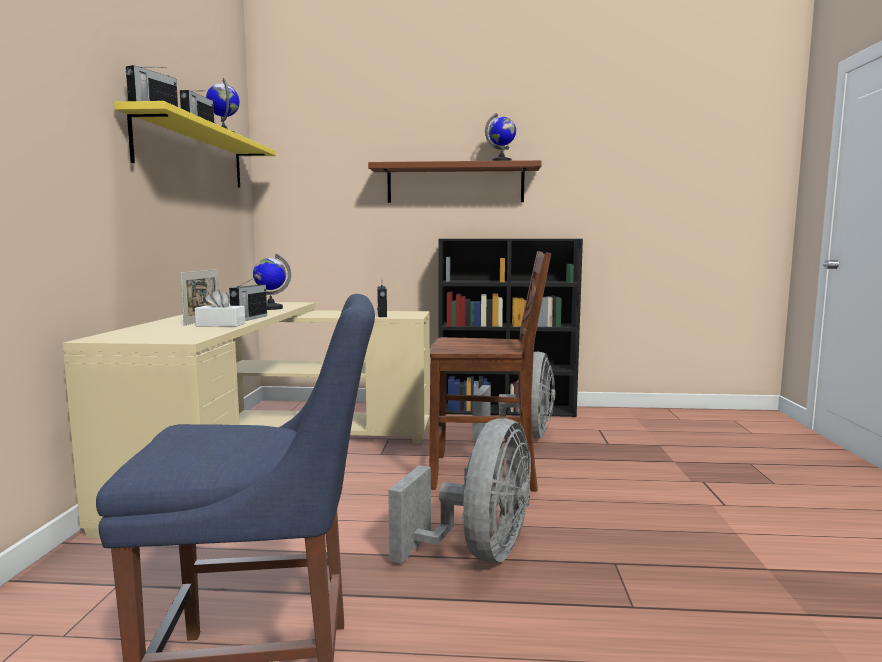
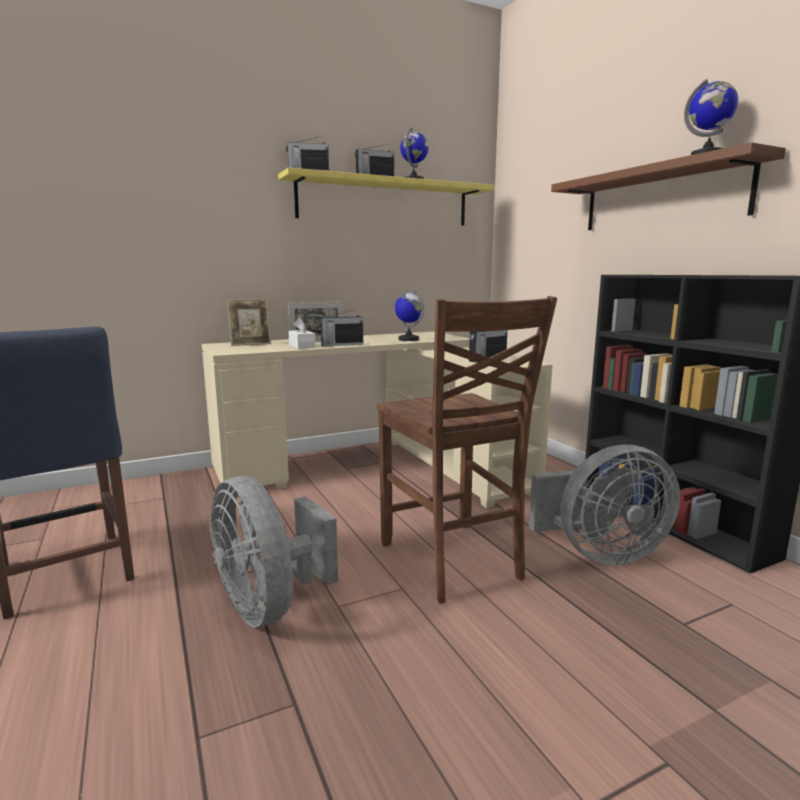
camera: 60 degrees right, 5 degrees up
(143, 332) = (250, 344): none -> picture frame
(478, 552) = (269, 605): grey fan -> grey fan turned 60 degrees clockwise

